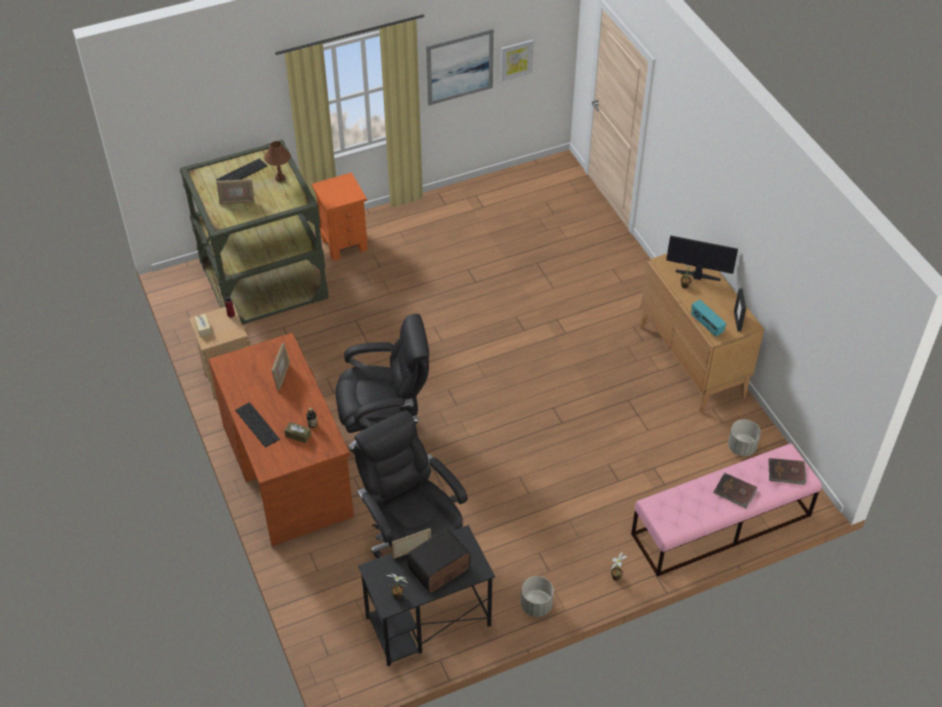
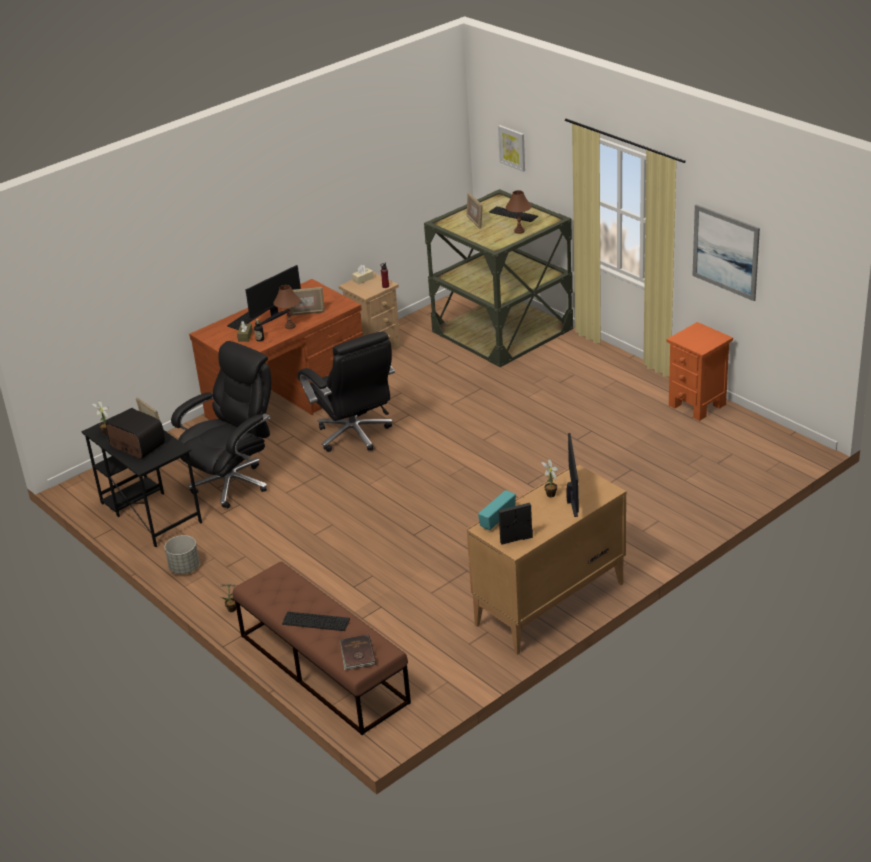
camera: 75 degrees right, 15 degrees down
(270, 402) = (276, 316): none -> monitor
(301, 395) = (290, 326): none -> brown table lamp
(345, 244) = (577, 356): orange nightstand -> orange nightstand (697, 405)
(516, 59) = (781, 284): picture -> picture (512, 147)
(721, 525) = (322, 668): pink bench -> brown bench
(735, 492) = (316, 621): brown book -> keyboard
(741, 447) = (439, 664): grey planter -> none

